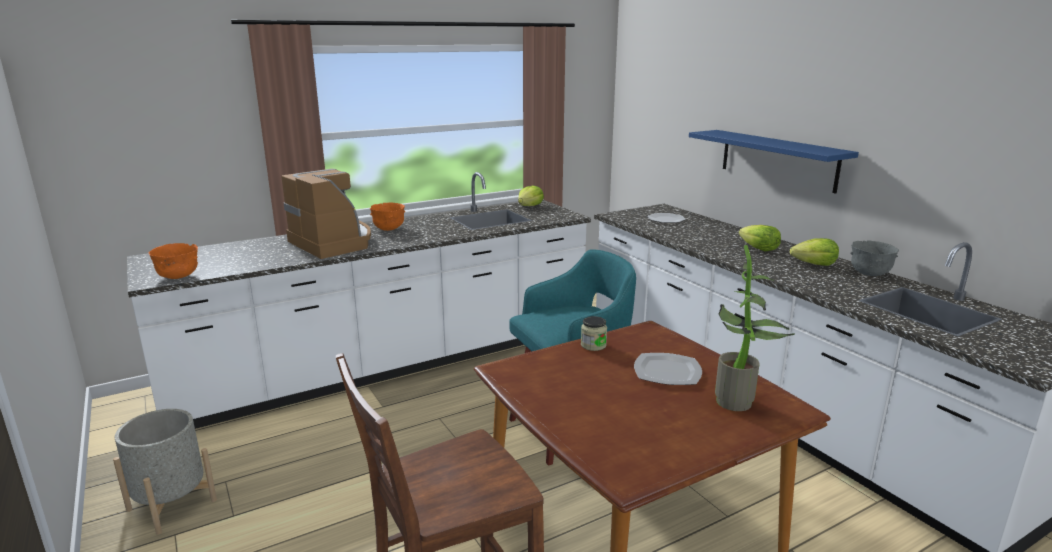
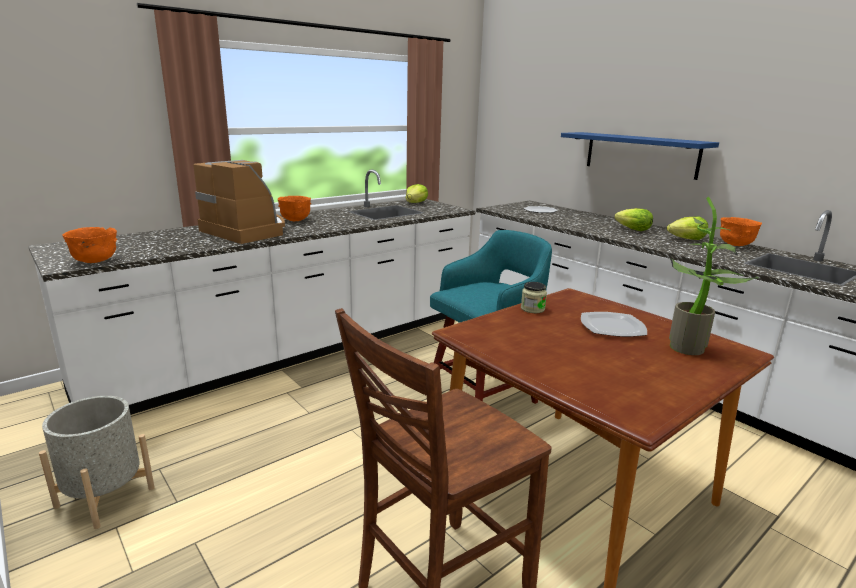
camera: 10 degrees left, 0 degrees up
(869, 274) = (735, 245): grey bowl -> orange bowl

